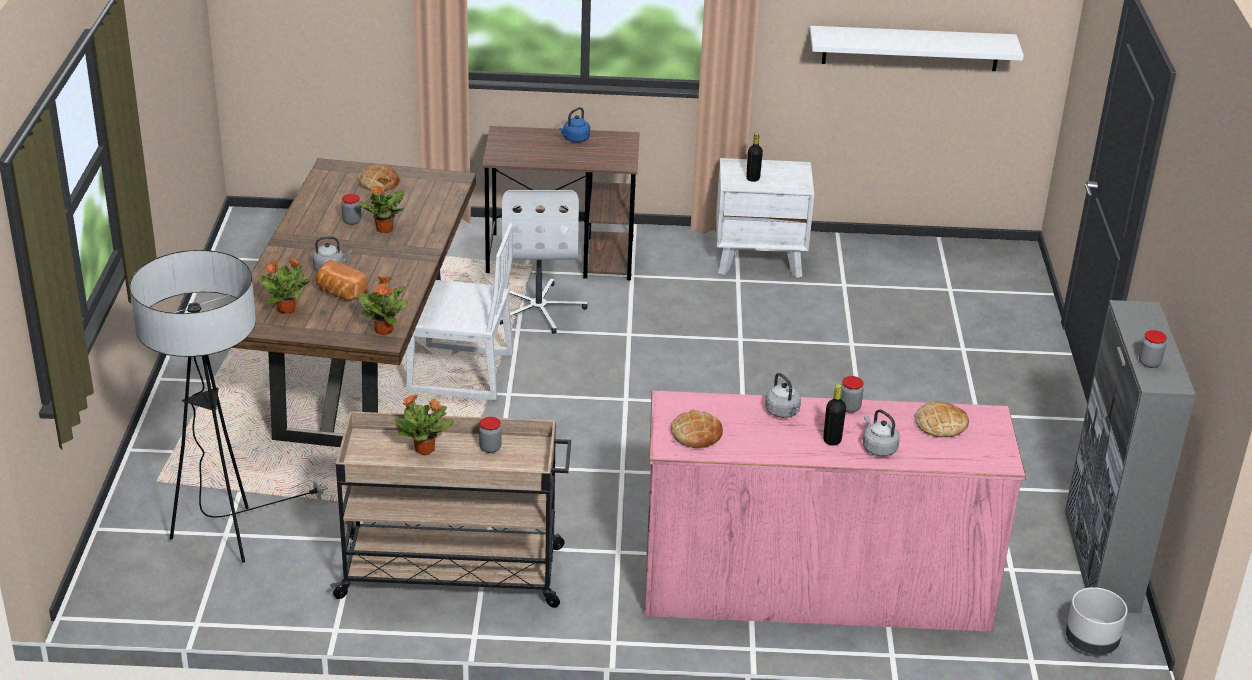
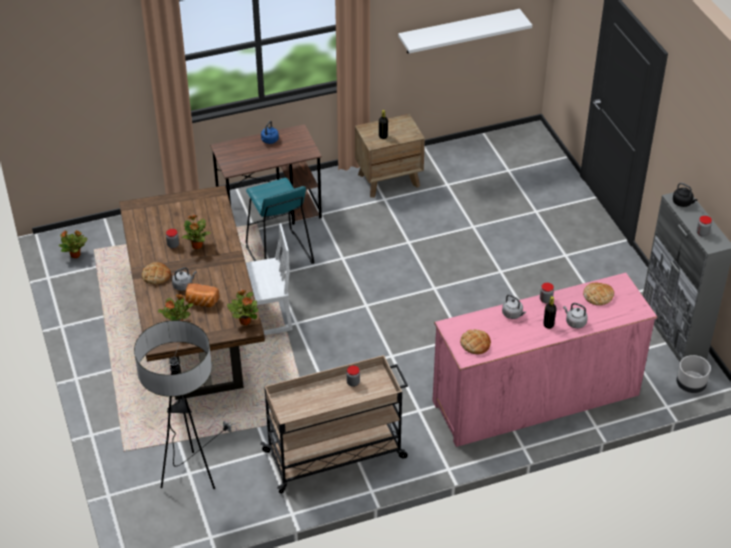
camera: 20 degrees left, 10 degrees up
(379, 182) = (170, 210): bread -> bread (156, 275)
(425, 450) = (317, 396): potted plant -> potted plant (76, 255)
(539, 308) = (279, 255): white office chair -> turquoise stool
(759, 259) = (389, 179): white nightstand -> brown nightstand
(1139, 317) = (683, 203): none -> black kettle

